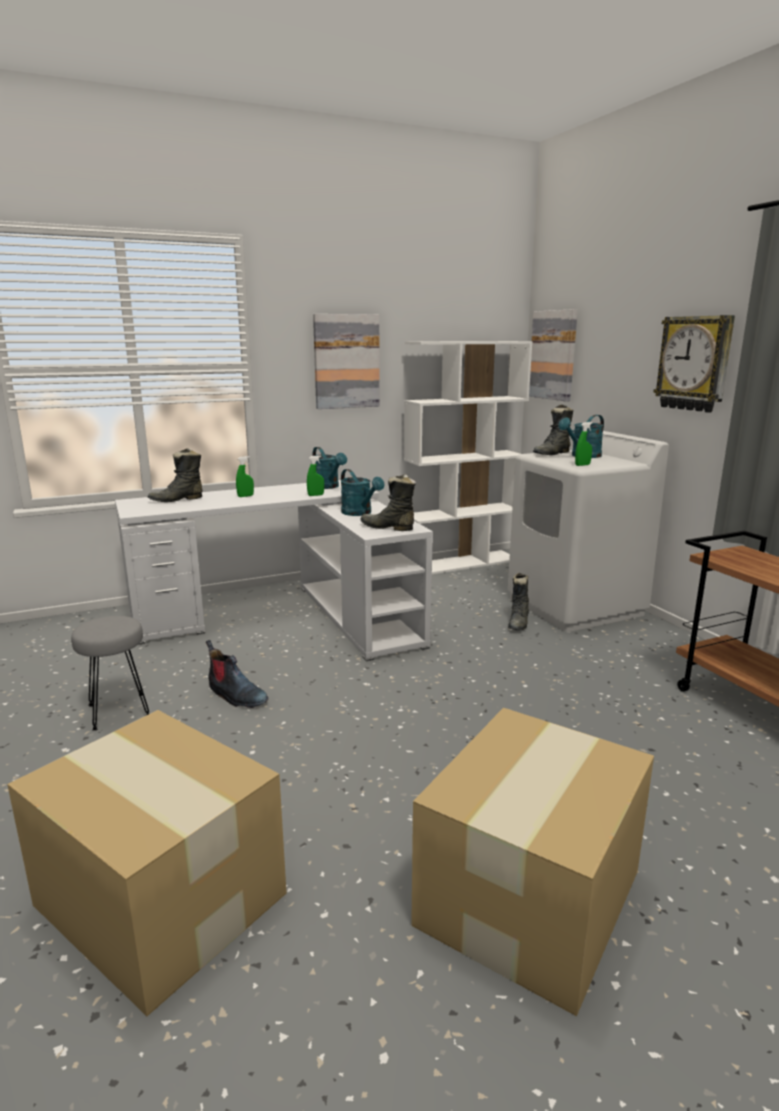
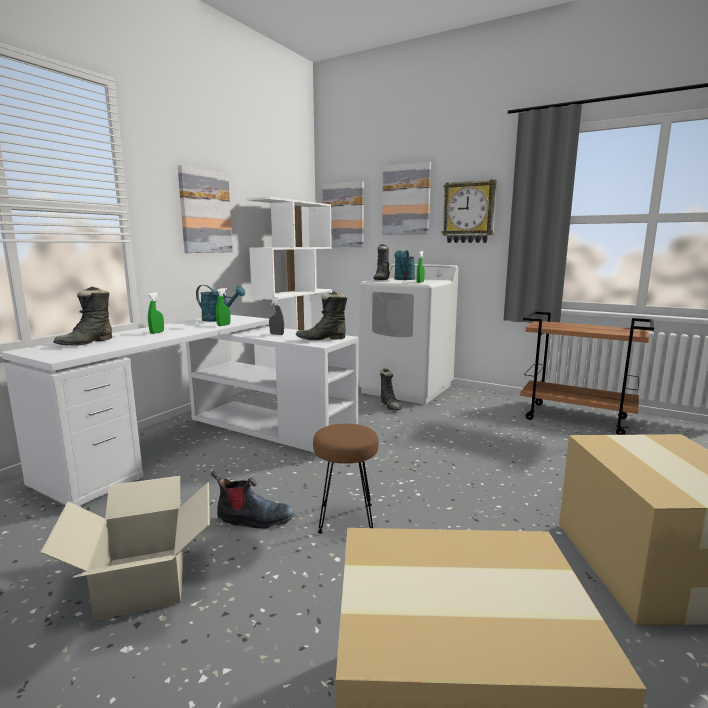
camera: 35 degrees left, 5 degrees down
(118, 711) = (142, 581): grey stool -> cardboard box
(303, 723) = (346, 519): none -> brown stool
(360, 513) = (277, 334): turquoise watering can -> grey spray bottle
(621, 338) = (406, 200): none -> picture

